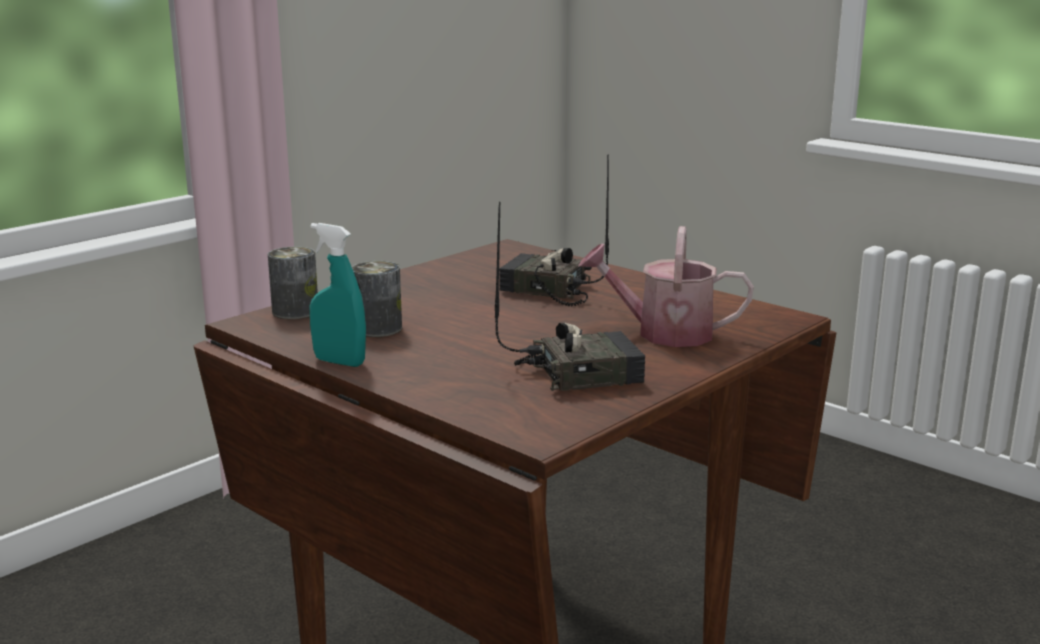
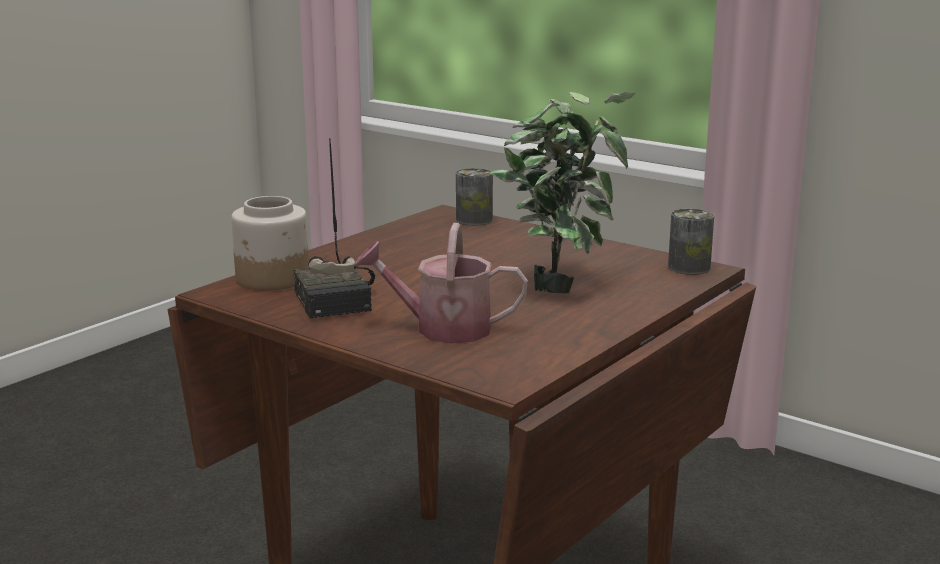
camera: 85 degrees right, 0 degrees up
(339, 362) = (364, 238): turquoise spray bottle -> none
(378, 328) = (438, 242): can -> can (689, 267)
(493, 406) = (272, 279): none -> jar
(546, 291) = (558, 286): radio -> potted plant
(663, 333) = (442, 328): watering can -> watering can turned 90 degrees counterclockwise

